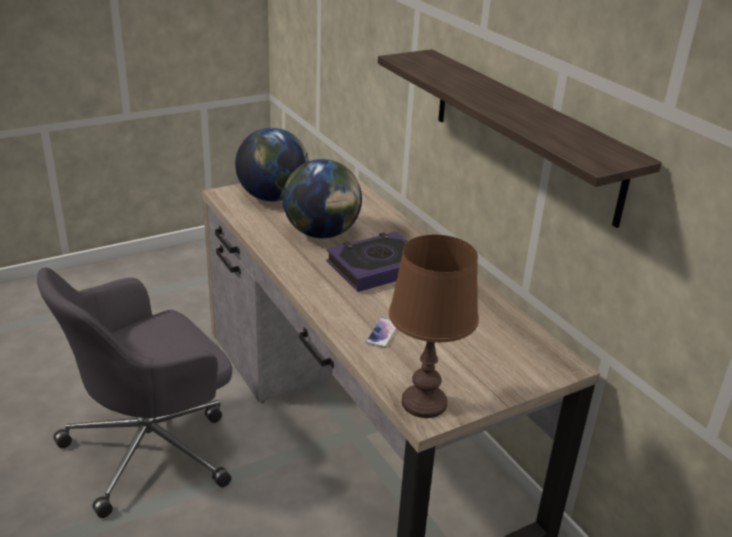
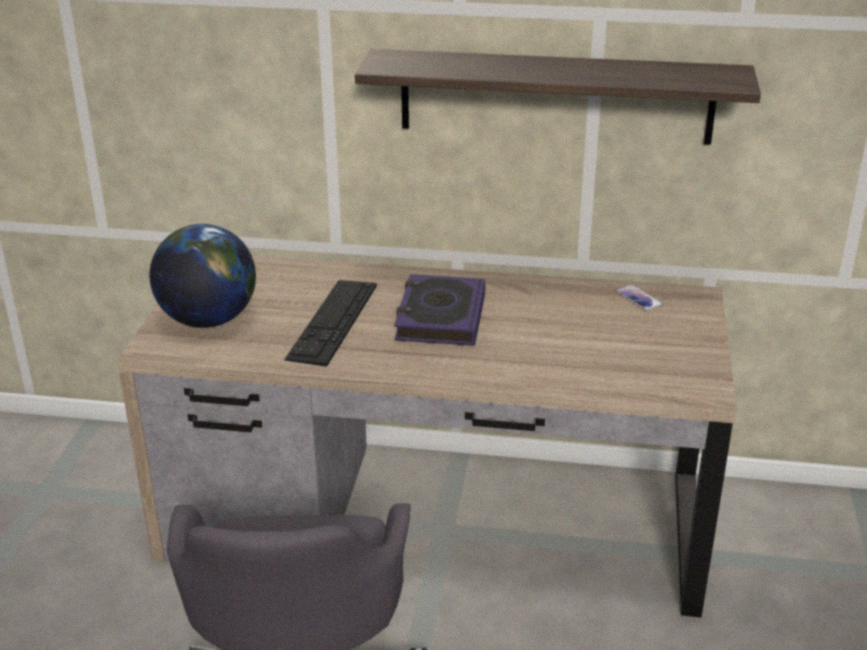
camera: 50 degrees left, 0 degrees up
(322, 233) = (333, 321): globe -> keyboard
(382, 333) = (560, 362): phone -> phone (638, 298)
(423, 403) = (686, 385): brown table lamp -> none

